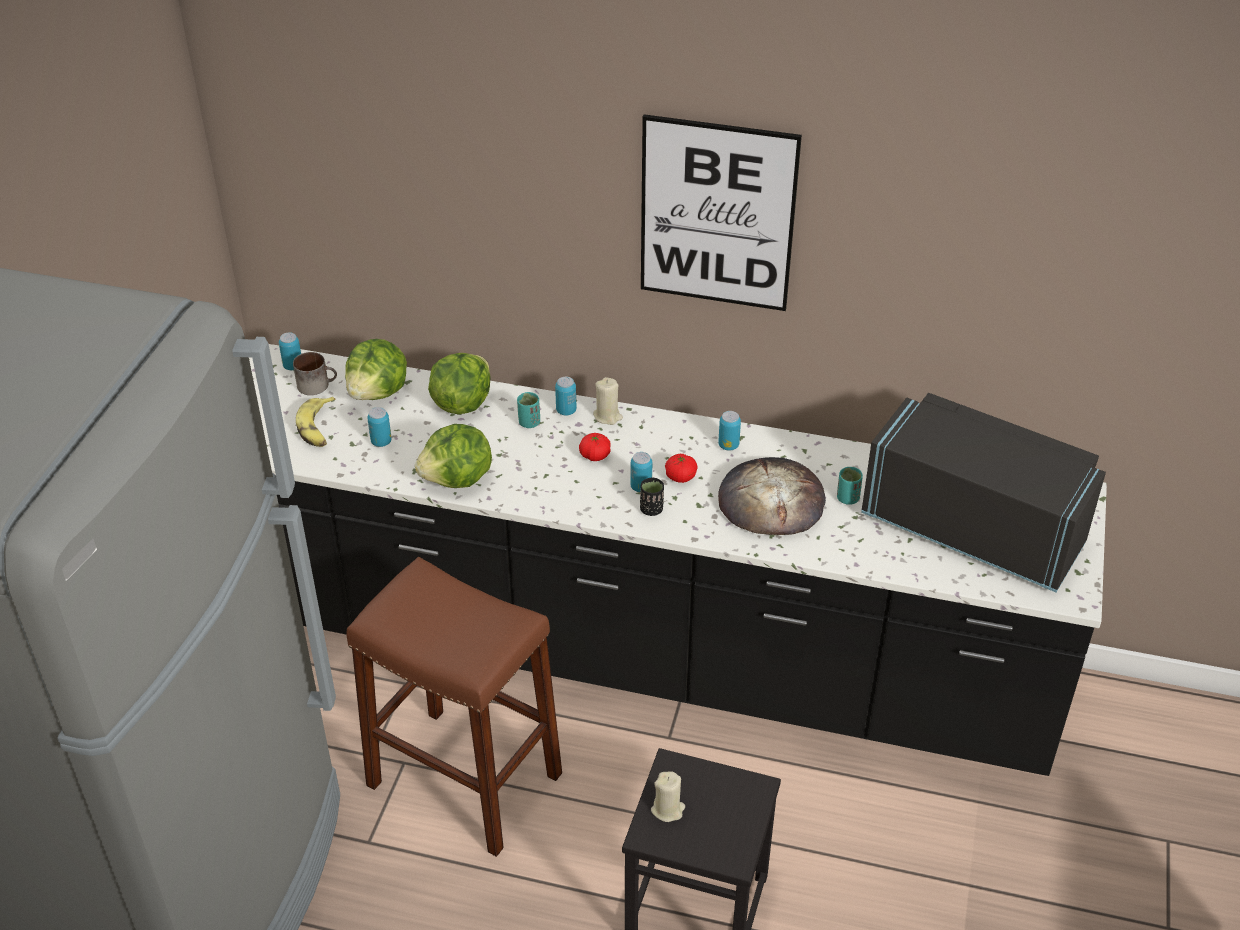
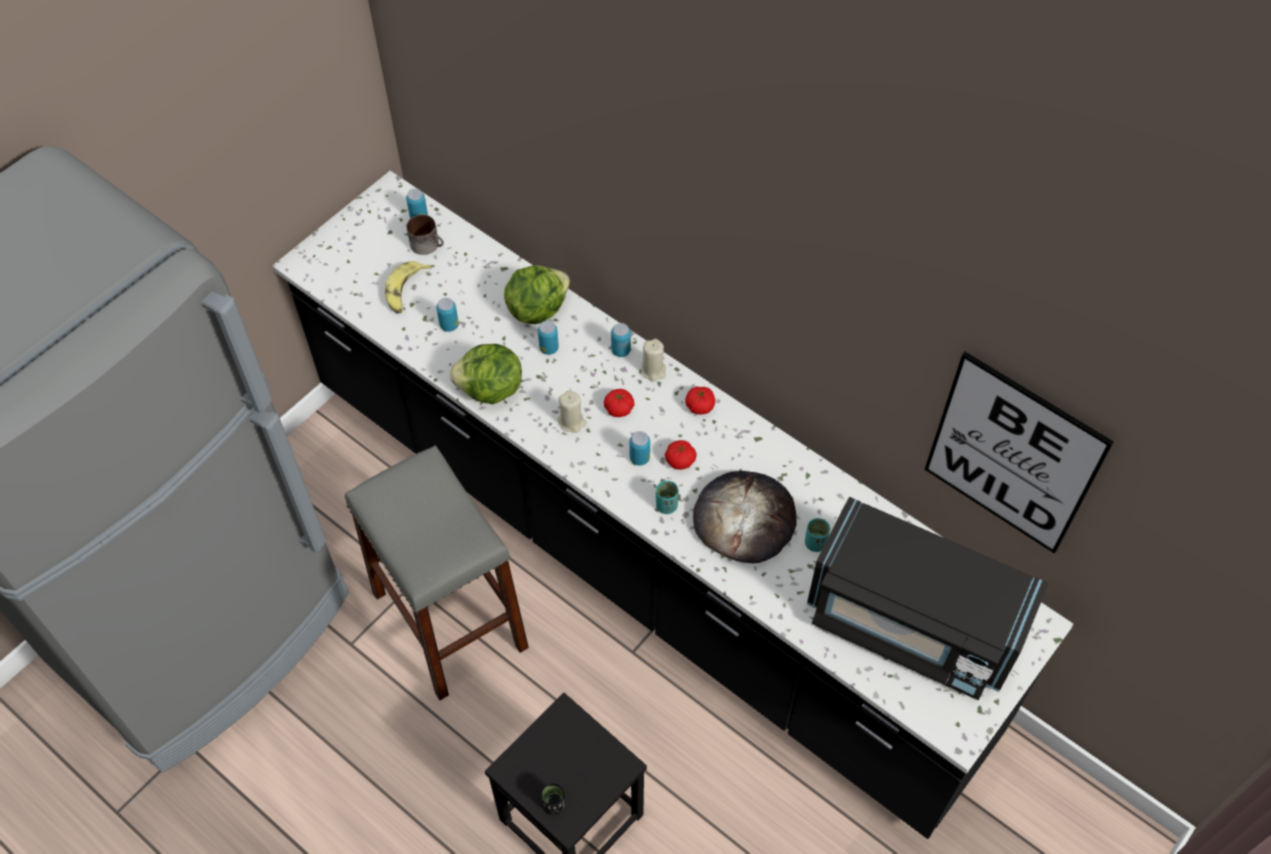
camera: 25 degrees right, 15 degrees up
(378, 393) = (473, 272): lettuce -> none
(465, 780) = (450, 620): brown stool -> grey stool
(529, 423) = (582, 352): turquoise cup -> turquoise cup (666, 505)
(651, 509) = (635, 486): black cup -> black cup (553, 804)
(668, 809) = (538, 753): beige candle -> beige candle (572, 422)
(670, 430) = (700, 406): none -> tomato
(717, 214) = (763, 252): picture -> picture (1012, 455)
(728, 445) = (742, 443): can -> can (549, 348)
(974, 529) = (911, 623): black microwave -> black microwave turned 150 degrees clockwise

